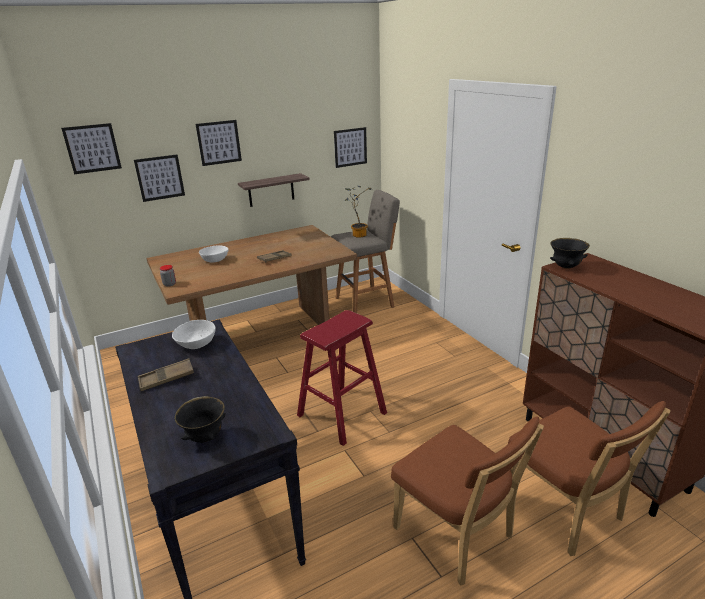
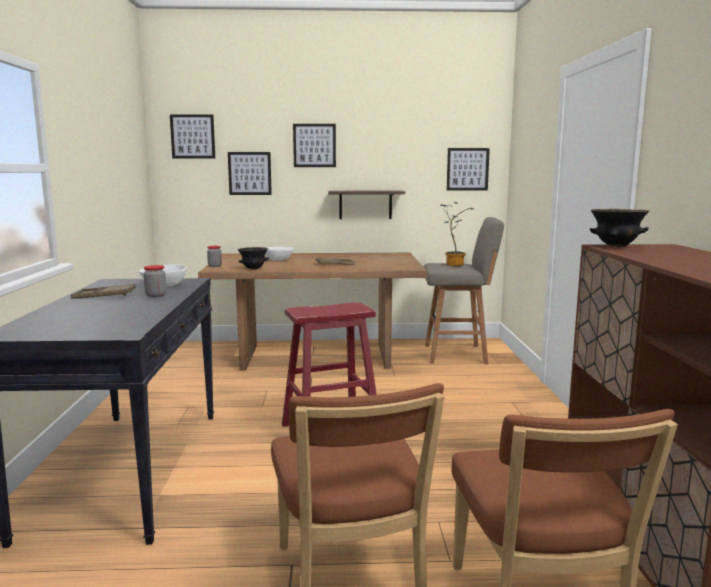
camera: 25 degrees right, 15 degrees down
(205, 437) = (67, 325): black bowl -> black bowl (254, 269)
(213, 364) = (156, 295): none -> jar

